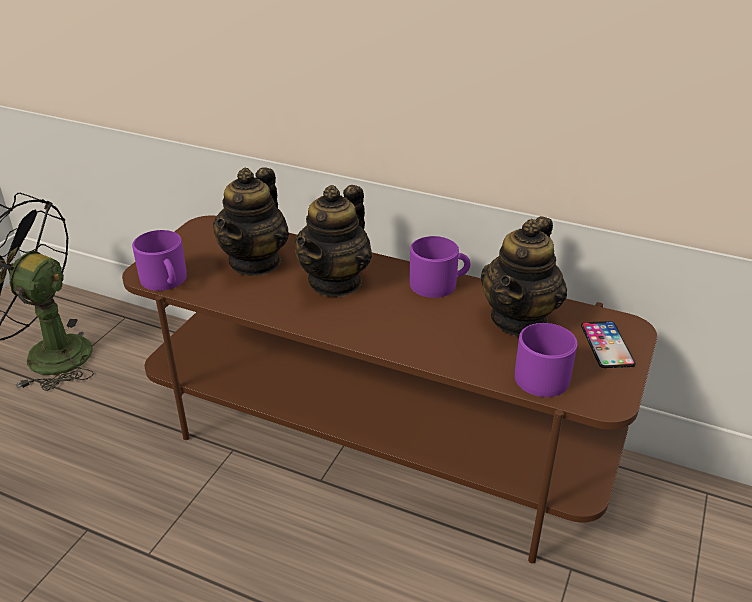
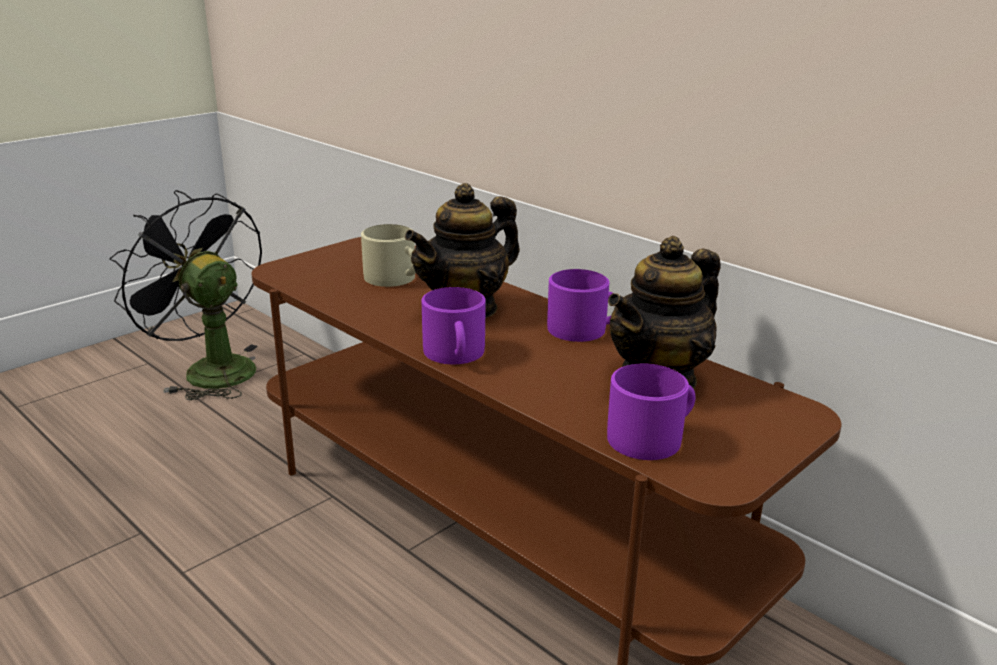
camera: 20 degrees right, 10 degrees down
(165, 280) = (291, 278): purple mug -> purple mug (455, 354)
(255, 262) = (394, 278): teapot -> beige mug
(606, 345) = (758, 424): phone -> none

